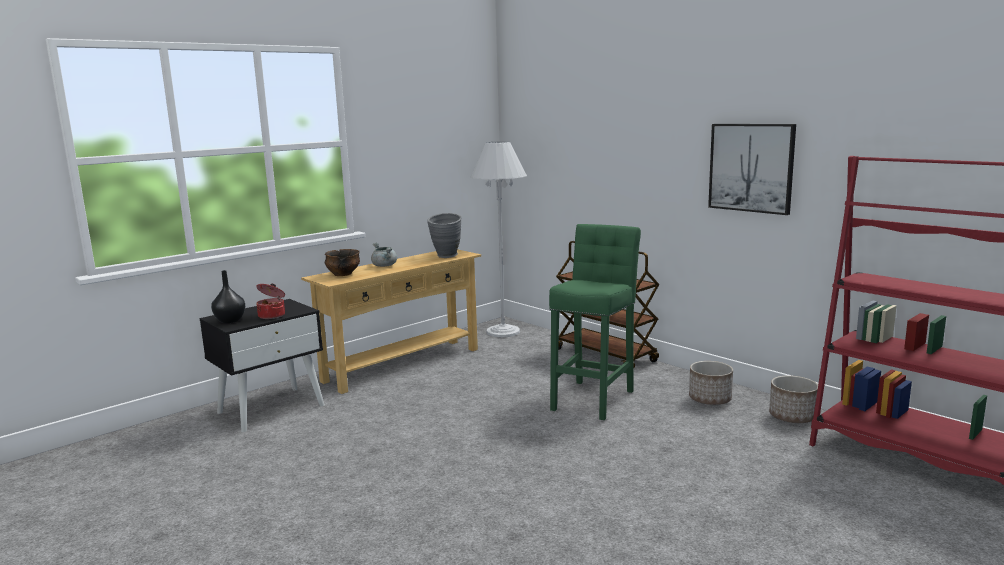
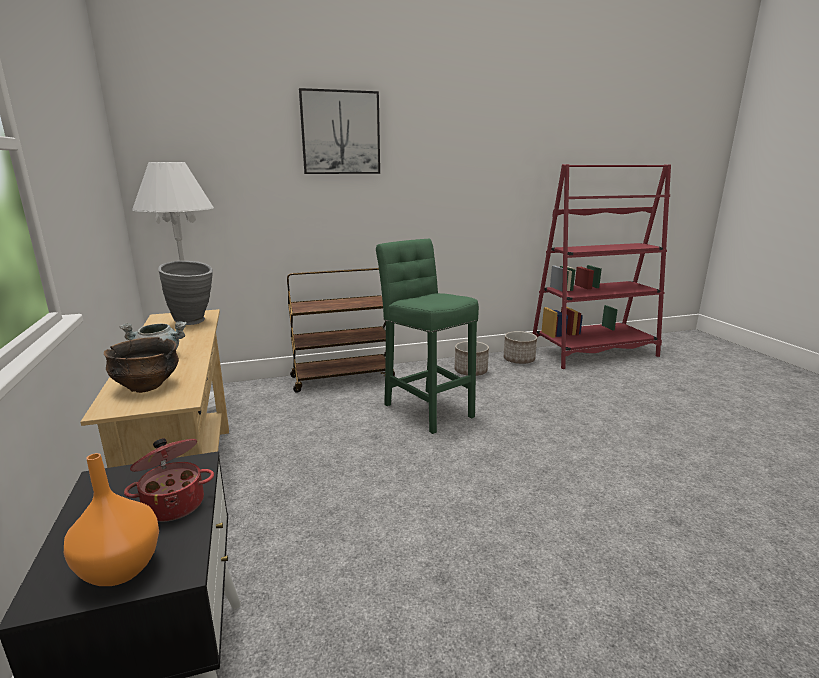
camera: 65 degrees left, 5 degrees up
(229, 320) = (118, 570): black vase -> orange vase
(751, 167) = (461, 180): picture -> picture (340, 133)

